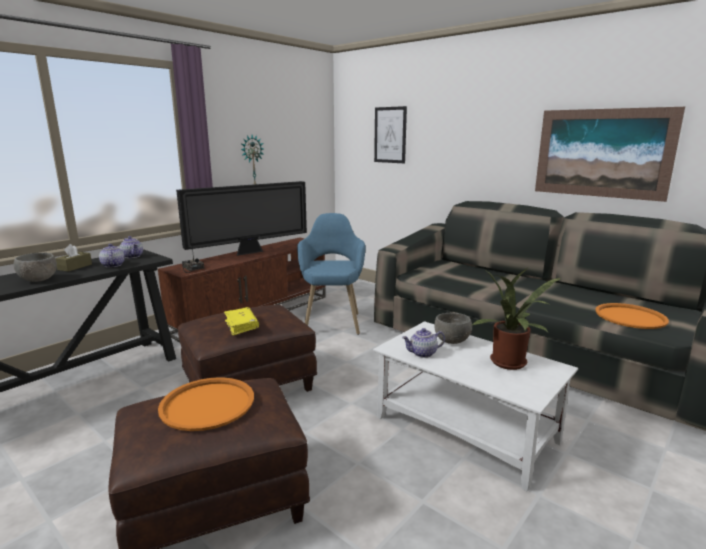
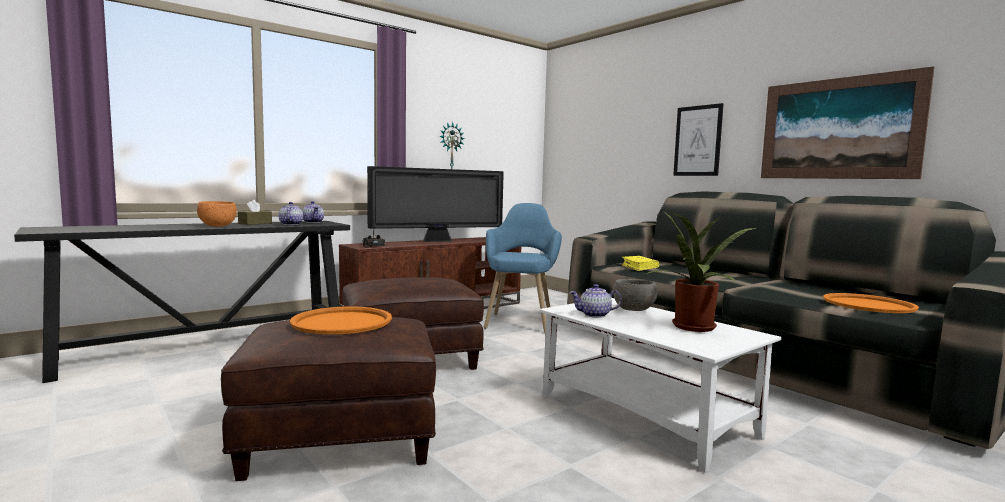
camera: 10 degrees right, 10 degrees down
(38, 280) = (217, 226): grey bowl -> orange bowl
(241, 326) = (405, 284): yellow book -> yellow book (639, 268)
(390, 135) = (601, 129): picture -> picture (697, 141)

